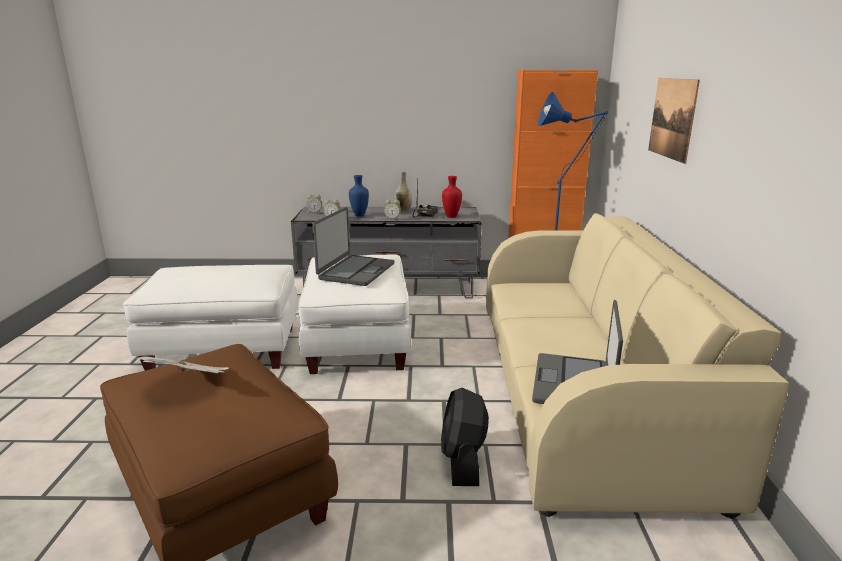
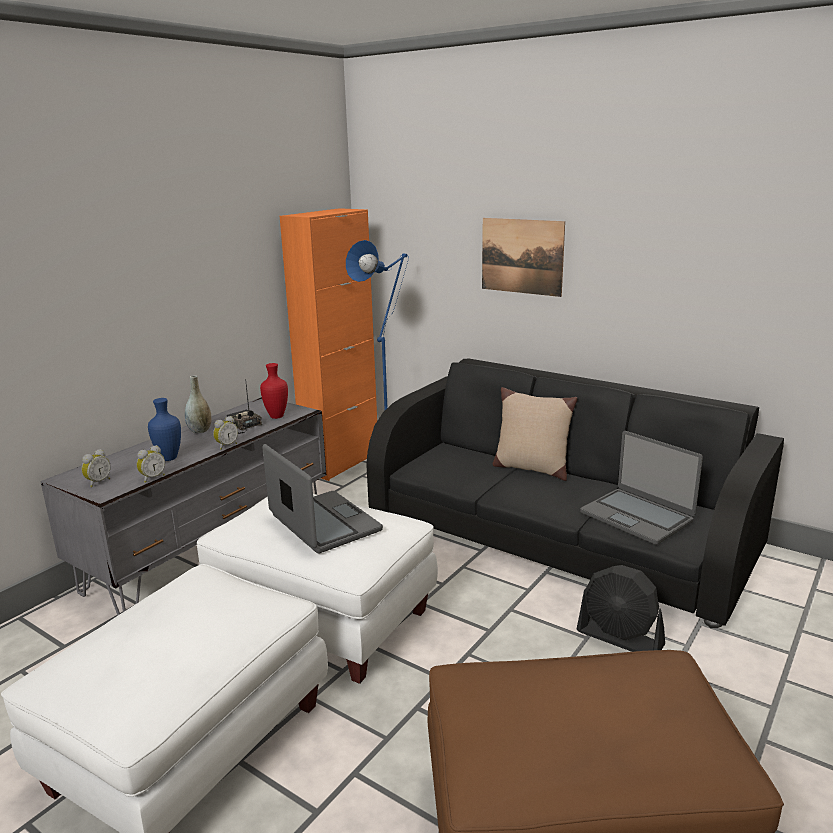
camera: 55 degrees left, 0 degrees up
(190, 384) = (554, 722): newspaper -> none
(582, 390) = (559, 532): beige sofa -> black sofa
(587, 322) = (531, 468): none -> beige pillow

